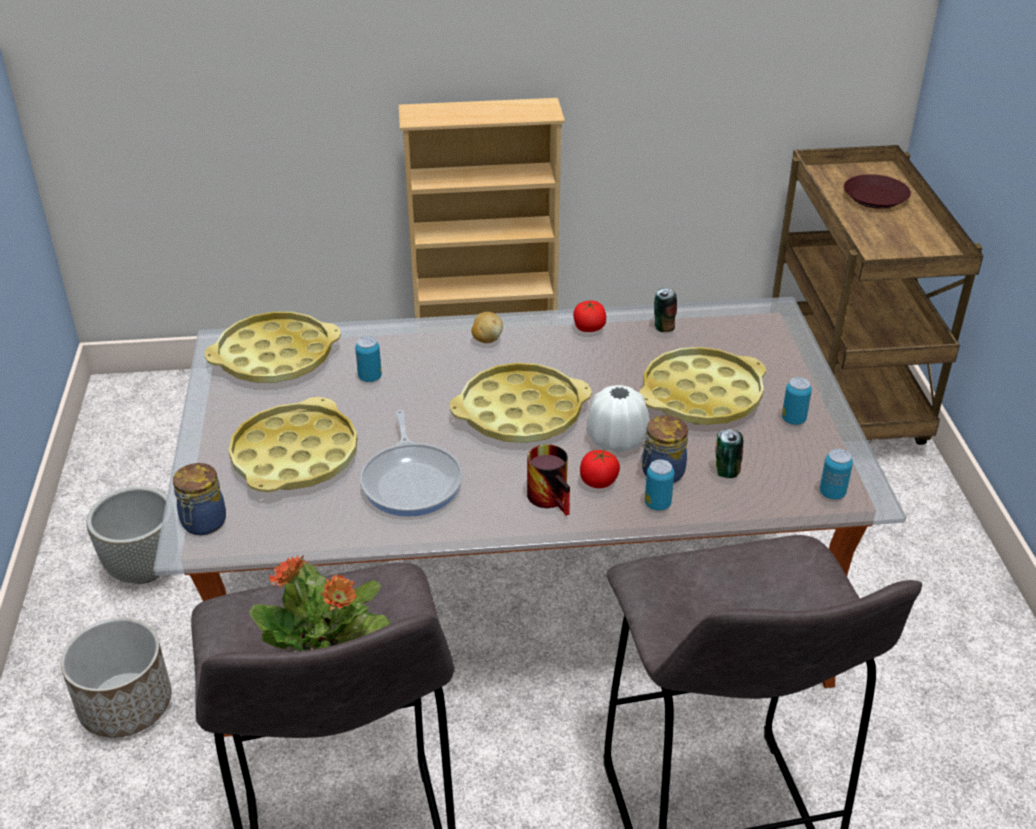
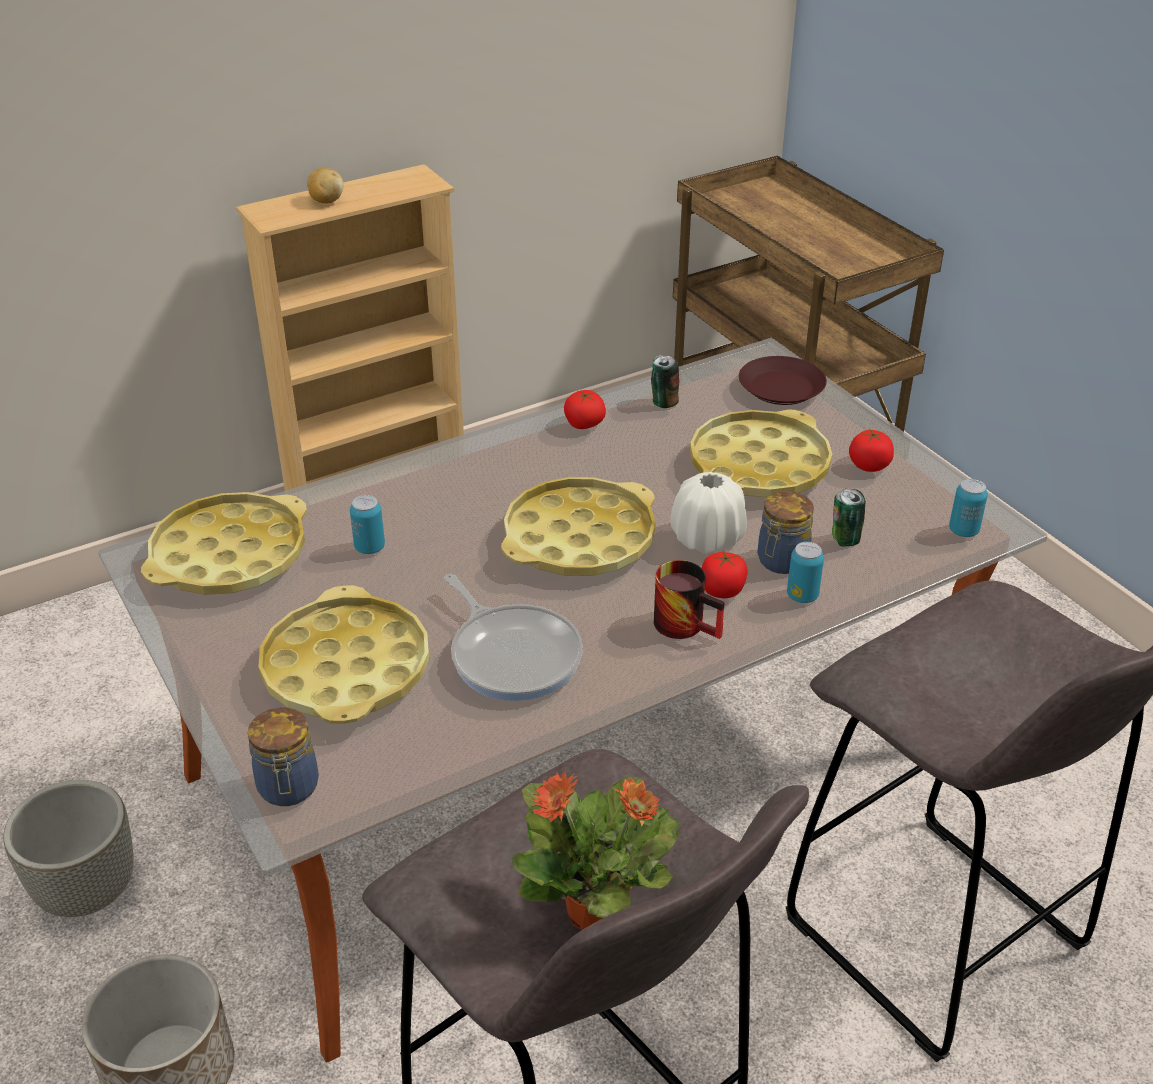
camera: 25 degrees left, 0 degrees up
(486, 339) = (477, 466): potato -> potato (326, 201)
(793, 419) = (869, 465): can -> tomato
(875, 197) = (787, 214): brown plate -> brown plate (781, 387)

